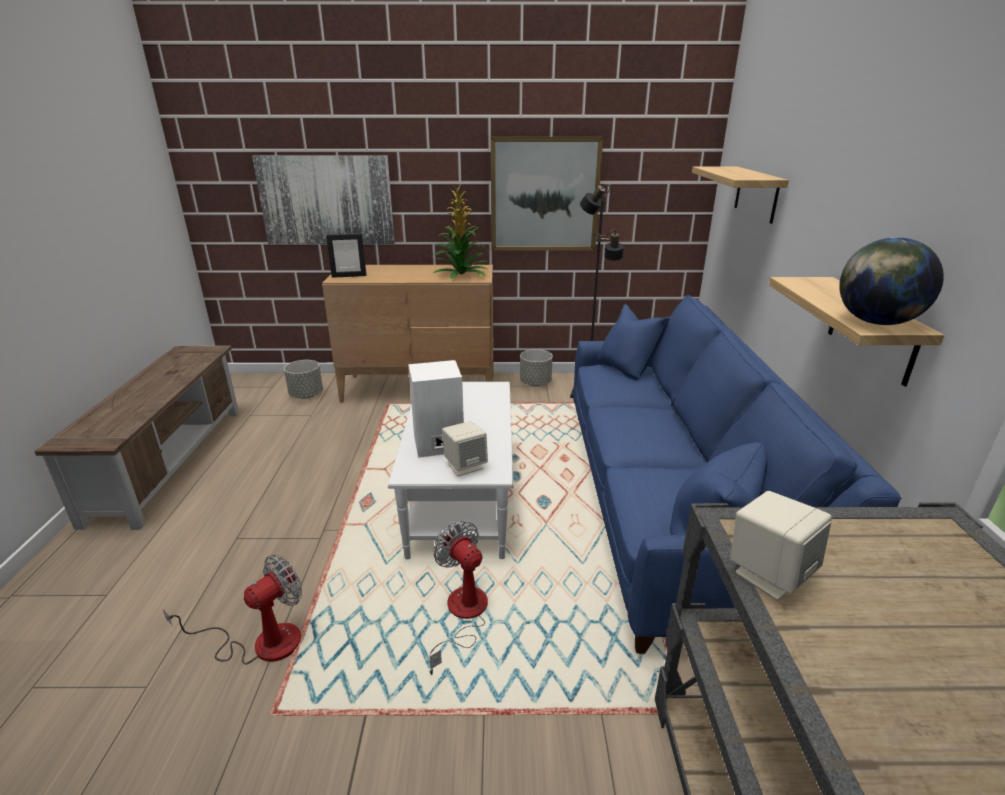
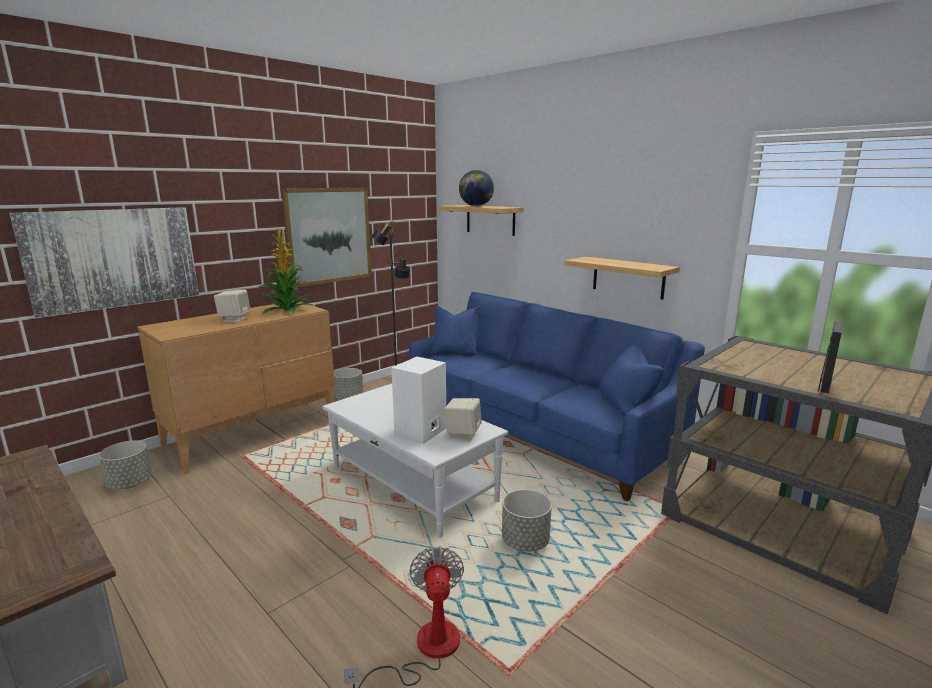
camera: 45 degrees left, 10 degrees down
(349, 276) = (177, 331): picture frame -> picture frame (824, 384)
(462, 616) = (525, 542): fan -> grey planter
(769, 574) = (747, 373): beige speaker -> beige speaker (234, 319)
(876, 322) = (652, 267): globe -> globe (476, 206)

